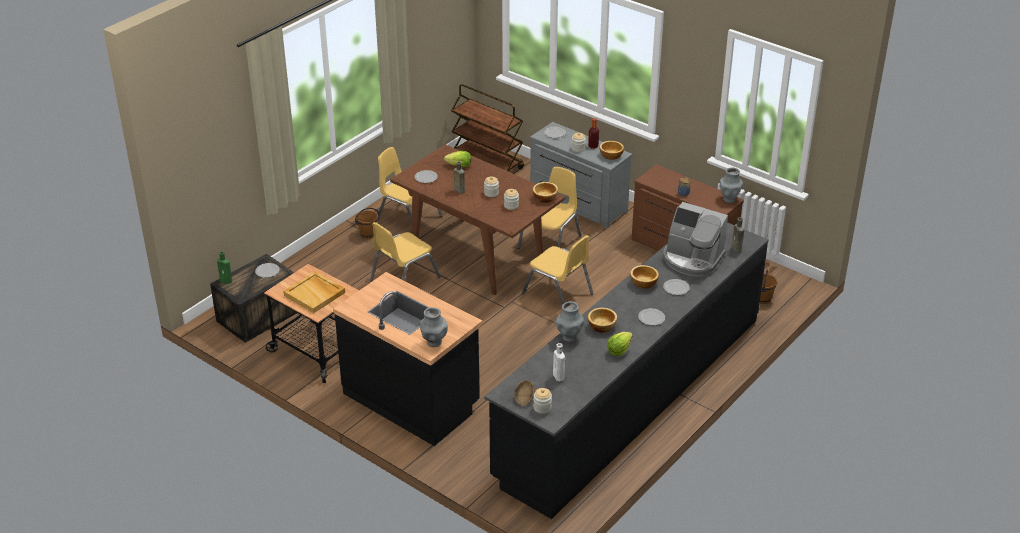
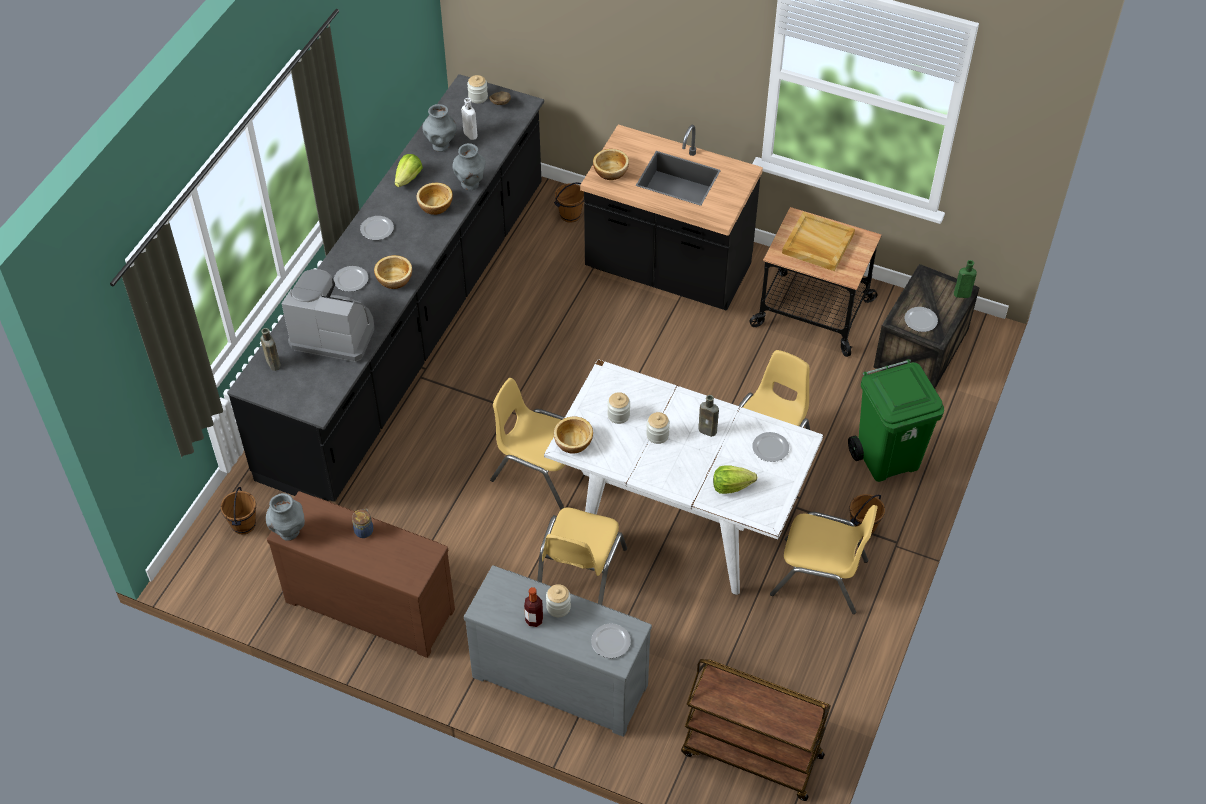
camera: 165 degrees right, 15 degrees up
(328, 262) = (887, 459): none -> green trash can
(434, 342) = (623, 145): grey vase -> grey vase (441, 145)
(472, 459) = (570, 215): none -> brown bucket
(478, 256) = (679, 520): brown dining table -> white dining table
(610, 155) = (498, 600): bowl -> bowl (611, 171)

